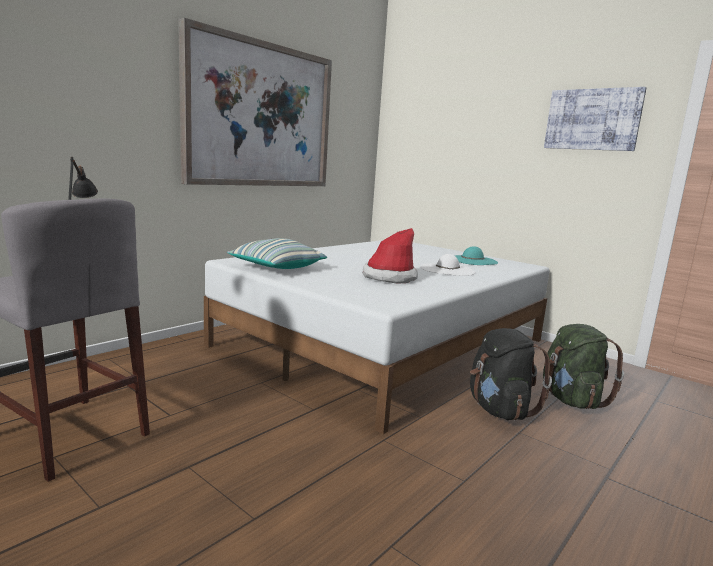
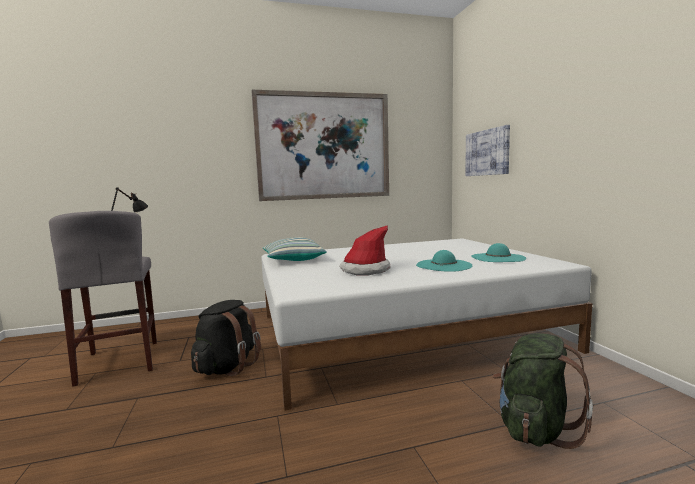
camera: 35 degrees right, 5 degrees down
(447, 269) = (443, 265): white hat -> turquoise hat
(499, 410) = (425, 417): black backpack -> black backpack (227, 367)
(592, 119) = (627, 88): picture -> picture (487, 152)

